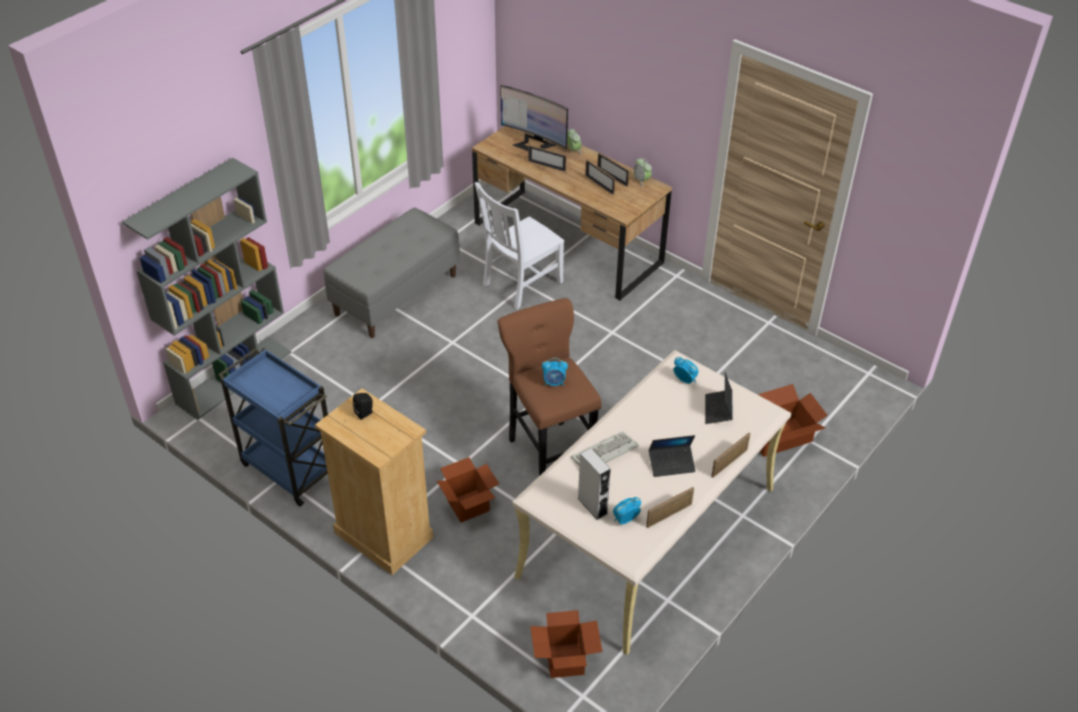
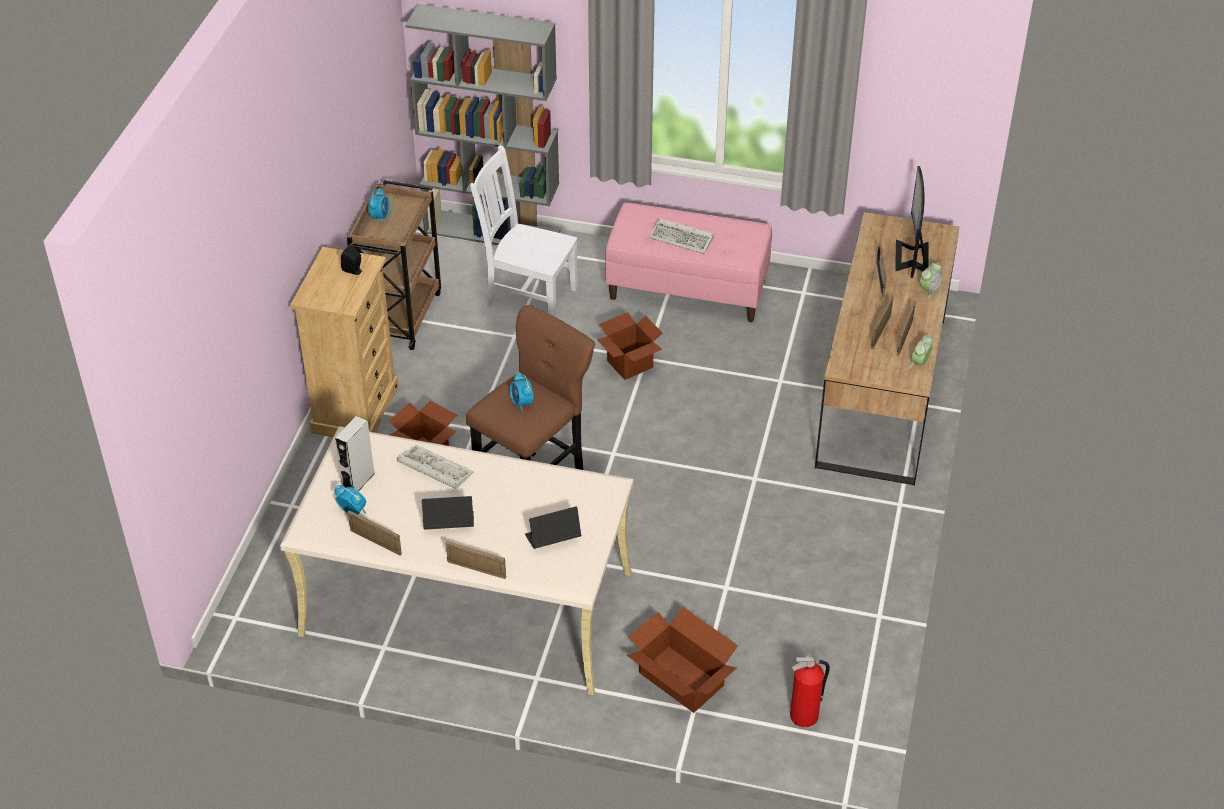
camera: 65 degrees right, 0 degrees up
(289, 468) = (401, 314): blue cart -> brown cart
(393, 253) = (683, 238): none -> keyboard
(396, 294) = (688, 290): grey bench -> pink bench
(520, 284) = (778, 376): white chair -> white chair (528, 296)
(564, 660) = (270, 591): cardboard box -> cardboard box (630, 364)
(671, 464) = (449, 524): laptop -> laptop turned 120 degrees clockwise
(685, 380) = (584, 499): alarm clock -> alarm clock (380, 217)
(838, 388) = (804, 716): none -> fire extinguisher

